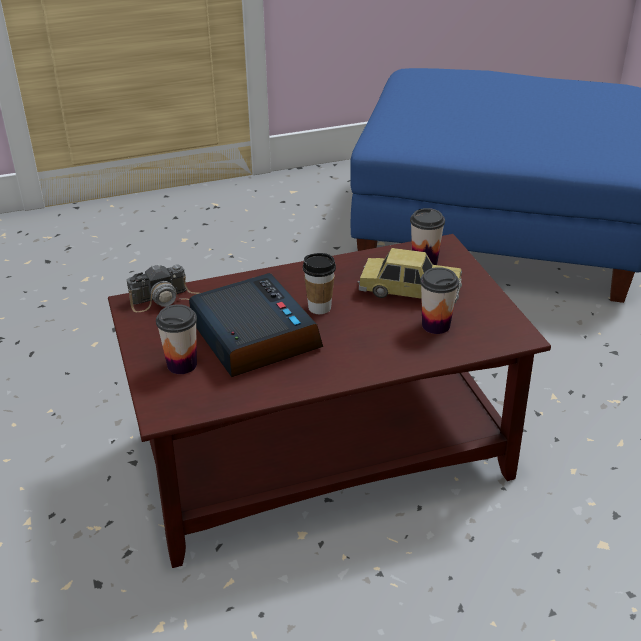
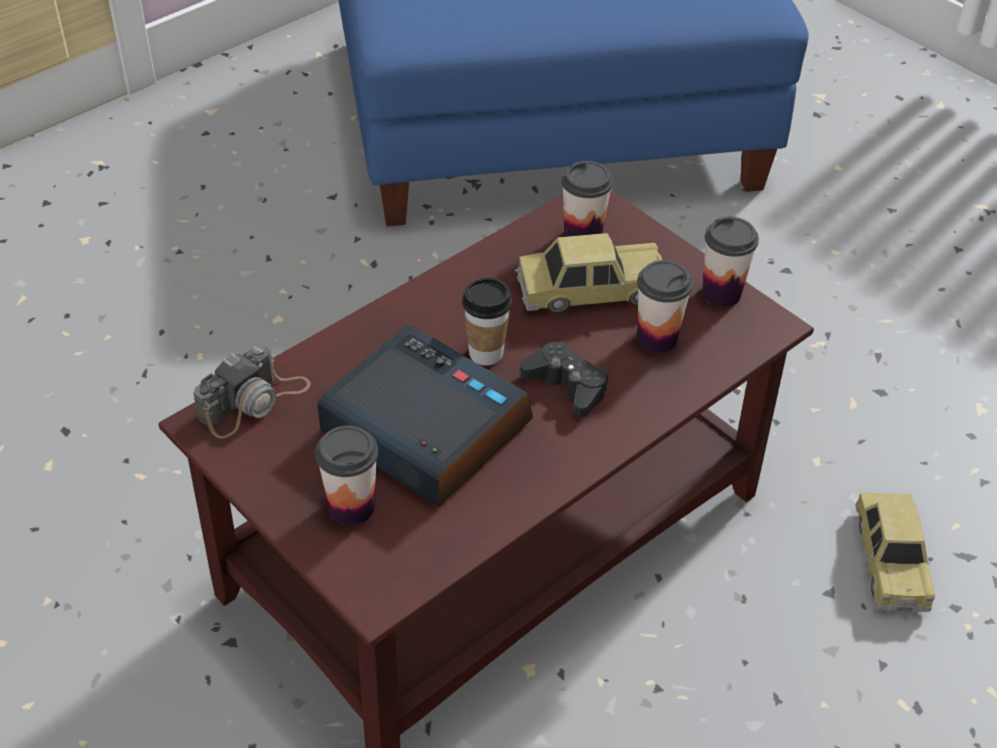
camera: 25 degrees left, 10 degrees up
(358, 336) = (566, 385): none -> black game controller
(497, 311) = (721, 293): none -> cup
(595, 548) = (890, 560): none -> toy car

